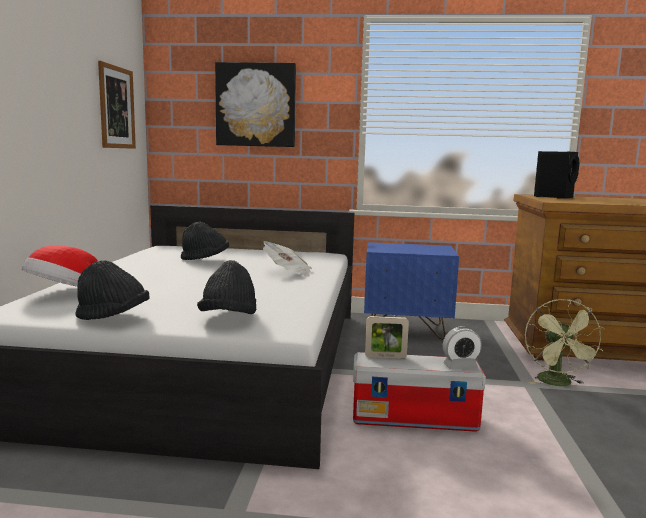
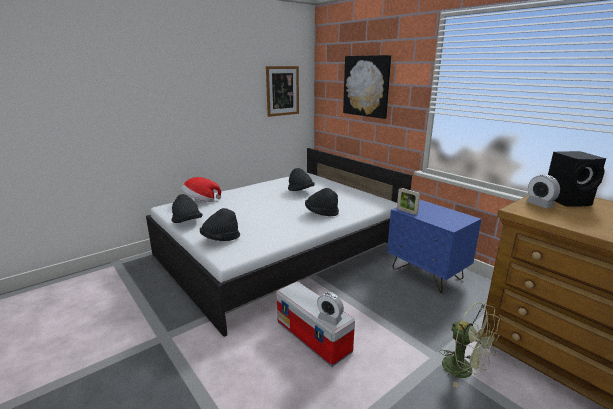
camera: 45 degrees right, 10 degrees up
(288, 273) = (321, 213): newspaper -> black hat
(385, 357) = (303, 291): picture frame -> picture frame (407, 211)
(551, 199) = (539, 204): none -> alarm clock
(558, 383) = (464, 370): green fan -> green fan turned 90 degrees counterclockwise

